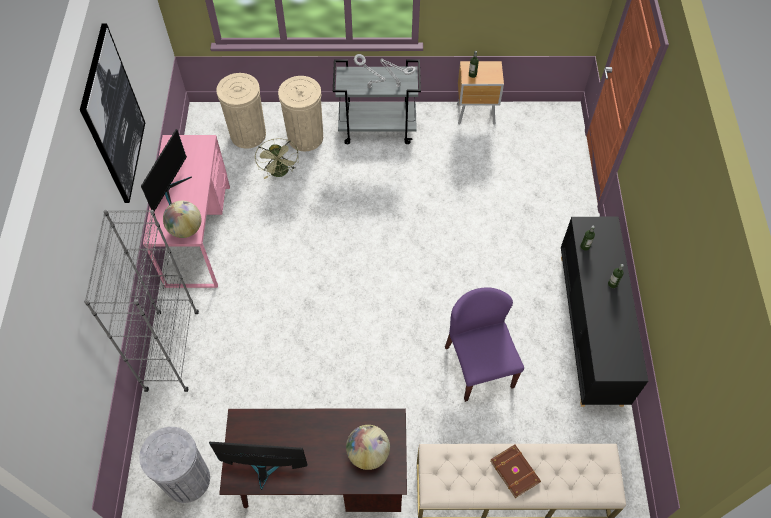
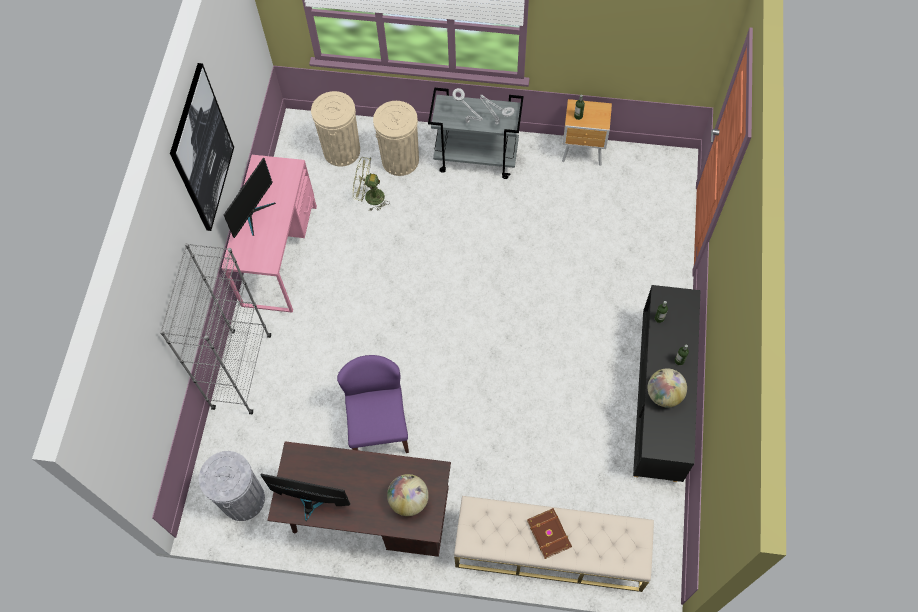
camera: 10 degrees right, 5 degrees up
(186, 229) = (264, 257): globe -> globe (664, 394)
(280, 173) = (370, 197): green fan -> green fan turned 105 degrees clockwise
(478, 366) = (539, 423): purple chair -> purple chair (379, 426)

